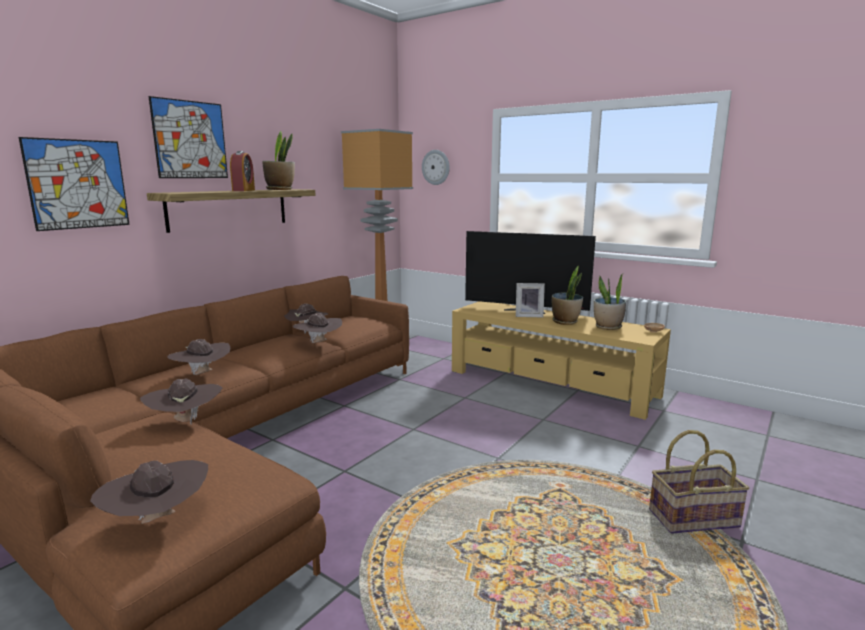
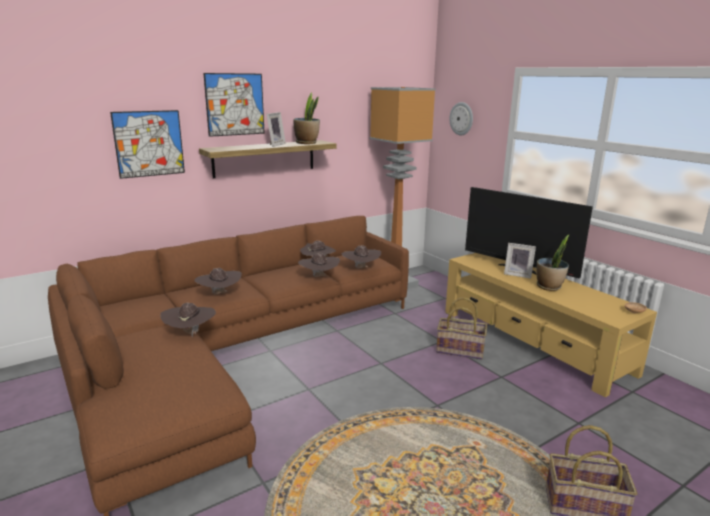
camera: 20 degrees right, 5 degrees up
(158, 520) = (135, 408): brown hat -> brown hat (361, 269)
(243, 190) = (274, 145): alarm clock -> picture frame
(488, 402) = (460, 350): none -> basket
(608, 327) = (588, 299): potted plant -> none

